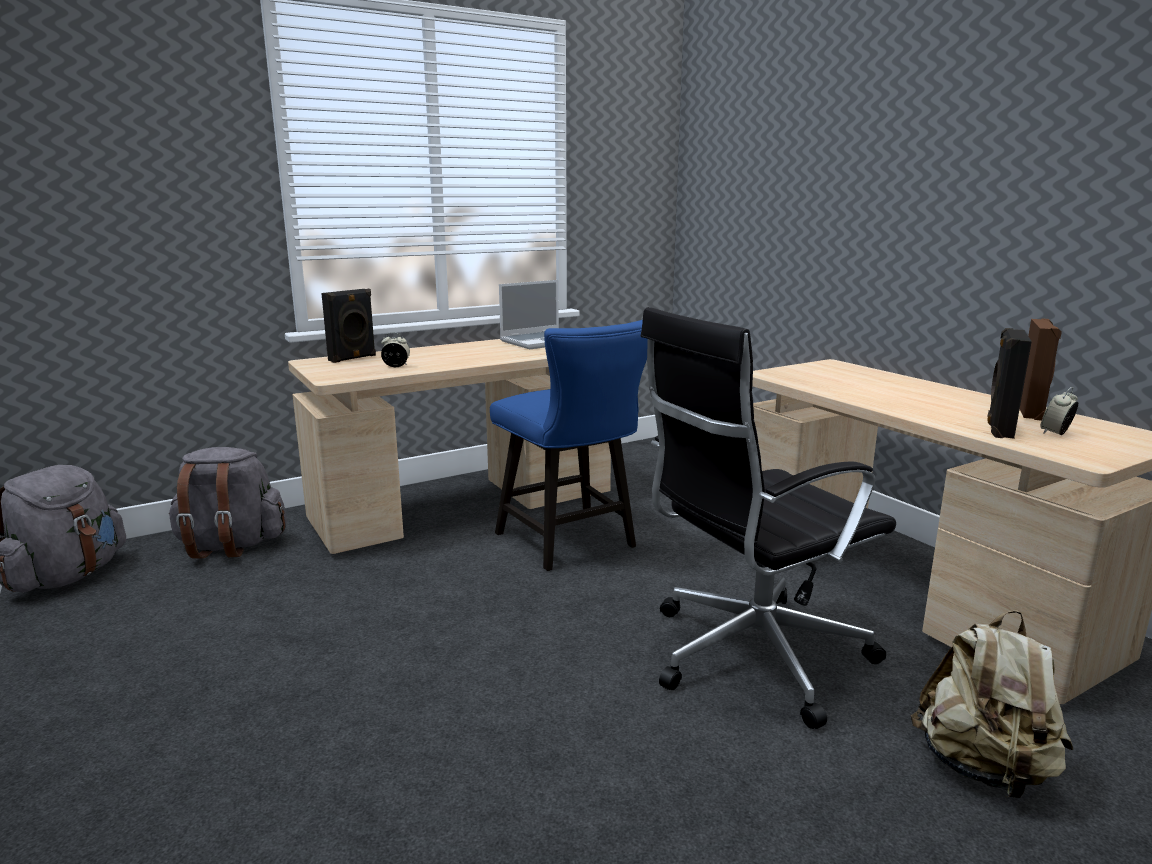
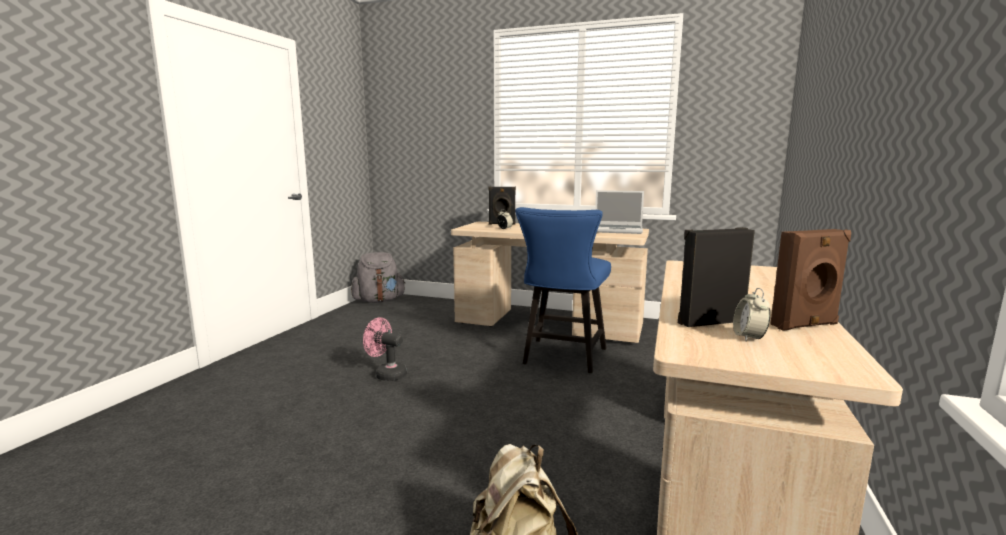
camera: 50 degrees right, 5 degrees down
(230, 545) = (436, 308): grey backpack -> none
(408, 681) = (387, 374): none -> pink fan
(750, 656) = (528, 445): black office chair -> none
(1055, 433) = (748, 337): alarm clock -> alarm clock turned 90 degrees counterclockwise

